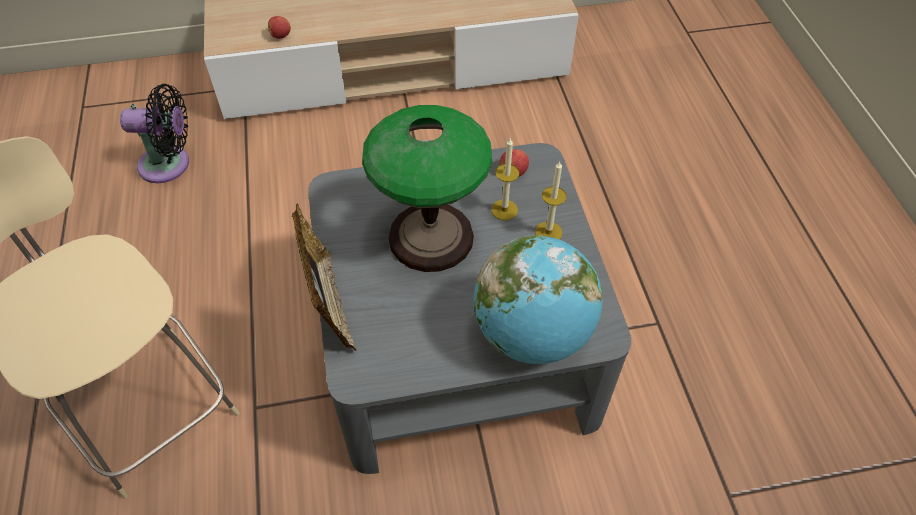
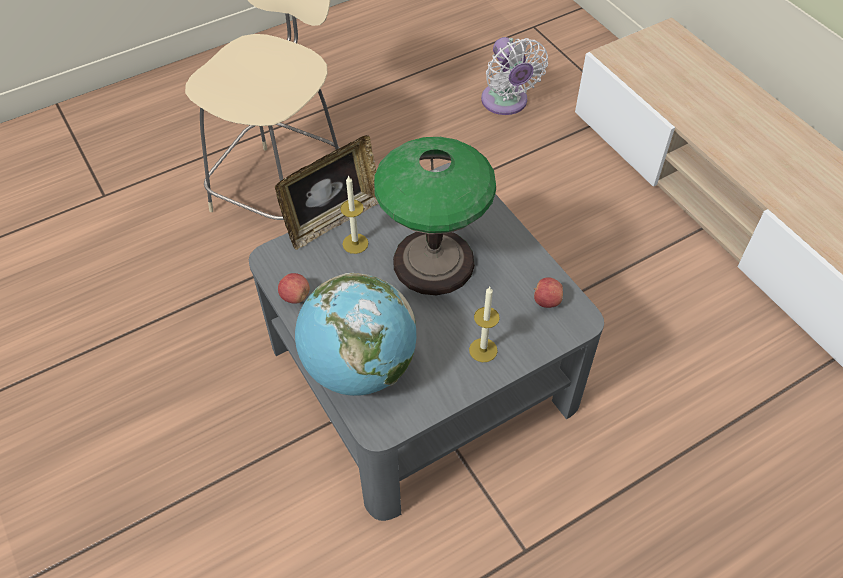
camera: 70 degrees right, 0 degrees up
(170, 164) = (506, 103): black fan -> white fan
(280, 36) = (651, 87): apple -> apple (295, 296)
(504, 210) = (494, 307): candle -> candle (355, 243)

